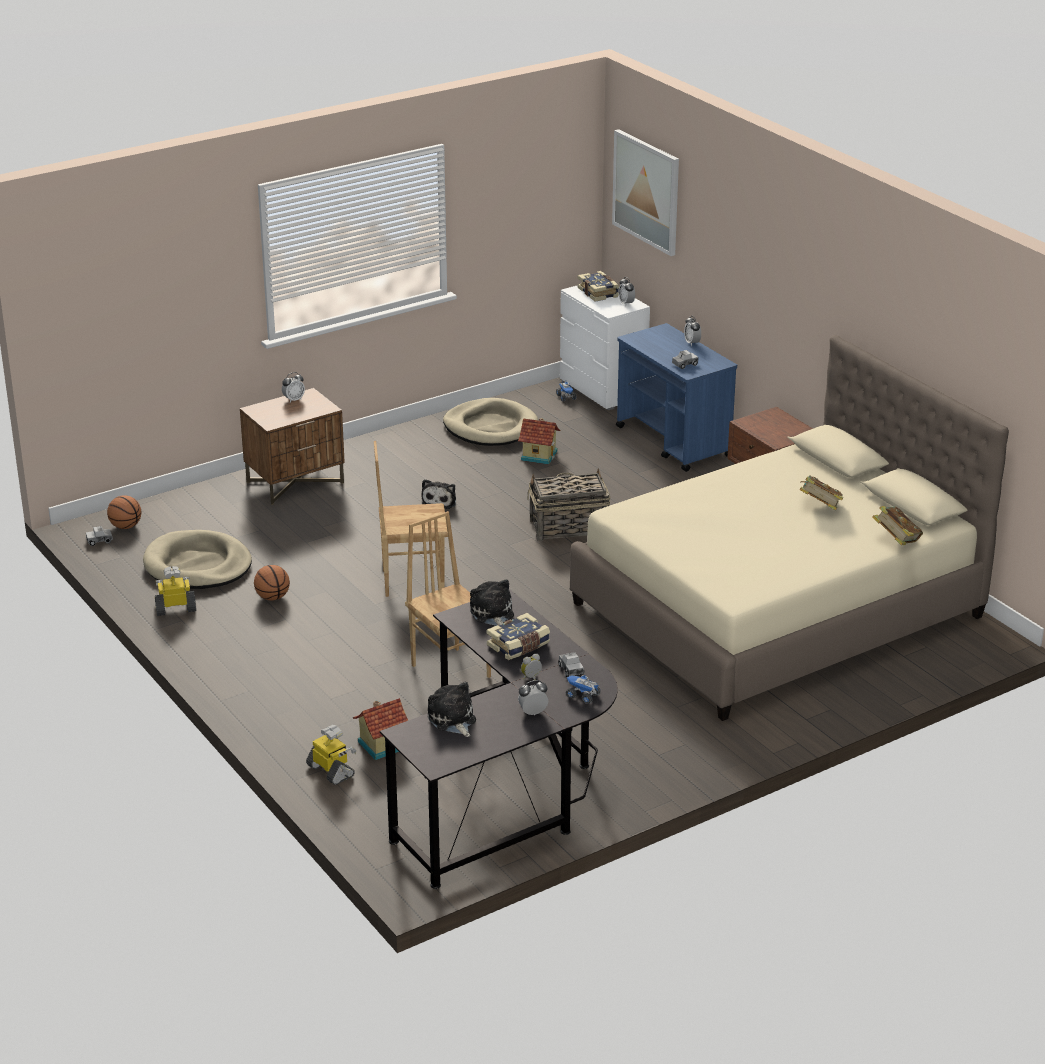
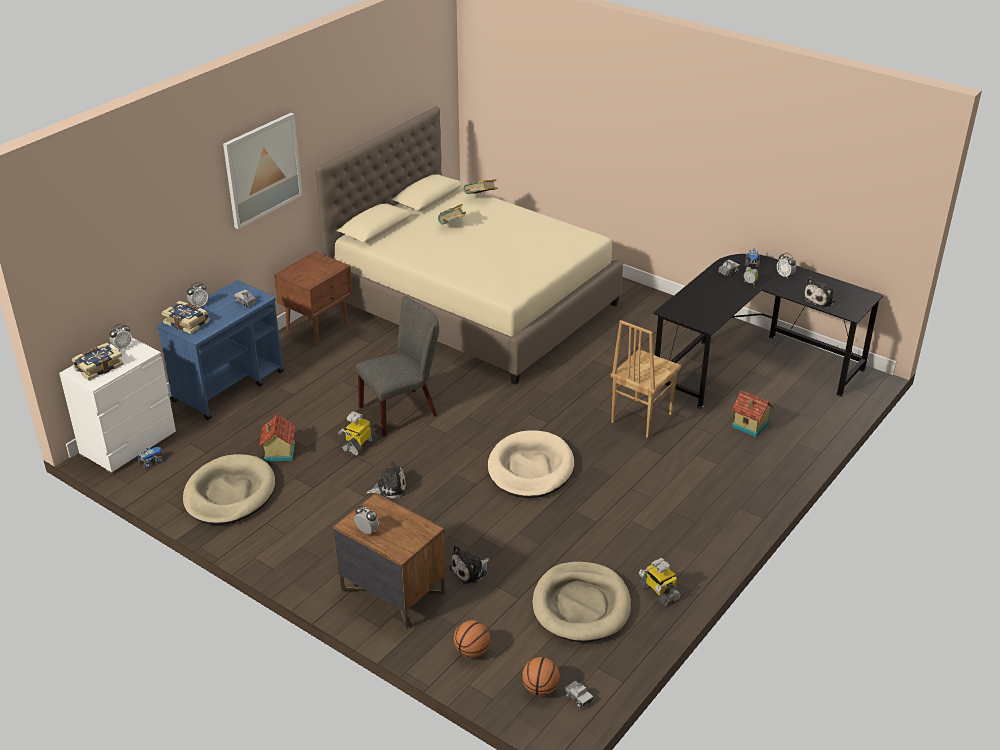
camera: 110 degrees left, 5 degrees up
(272, 597) = (604, 539): basketball -> basketball (472, 651)
(331, 771) = (796, 439): toy robot -> toy robot (358, 444)
(412, 581) = (530, 468): brown chair -> beige dog bed
(492, 614) = (691, 311): plush toy -> plush toy (470, 571)
(519, 646) = (719, 294): book -> book (187, 322)
(567, 527) = (403, 410): basket -> grey chair
(646, 191) = (91, 240): picture -> picture (262, 169)

